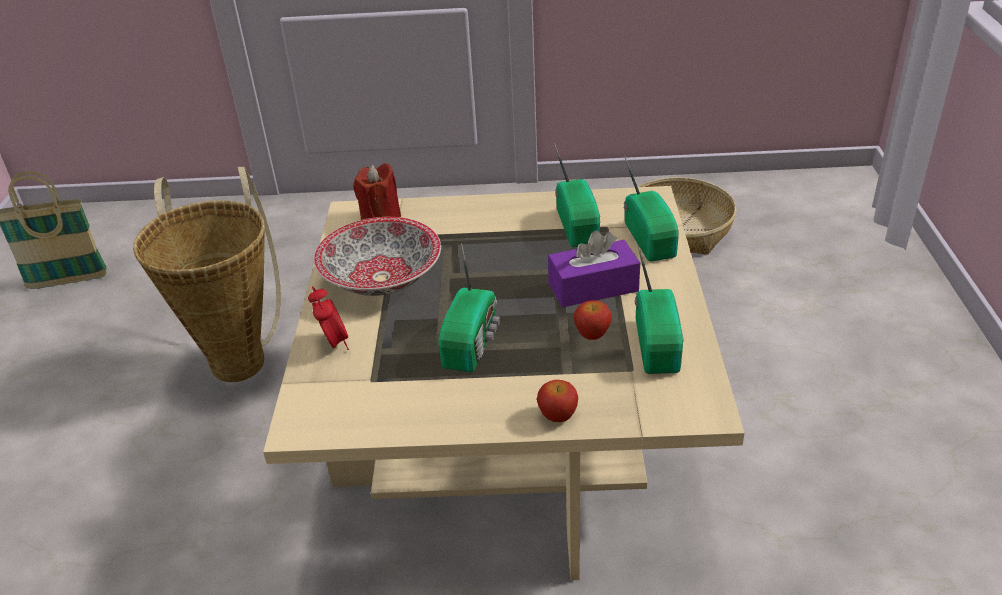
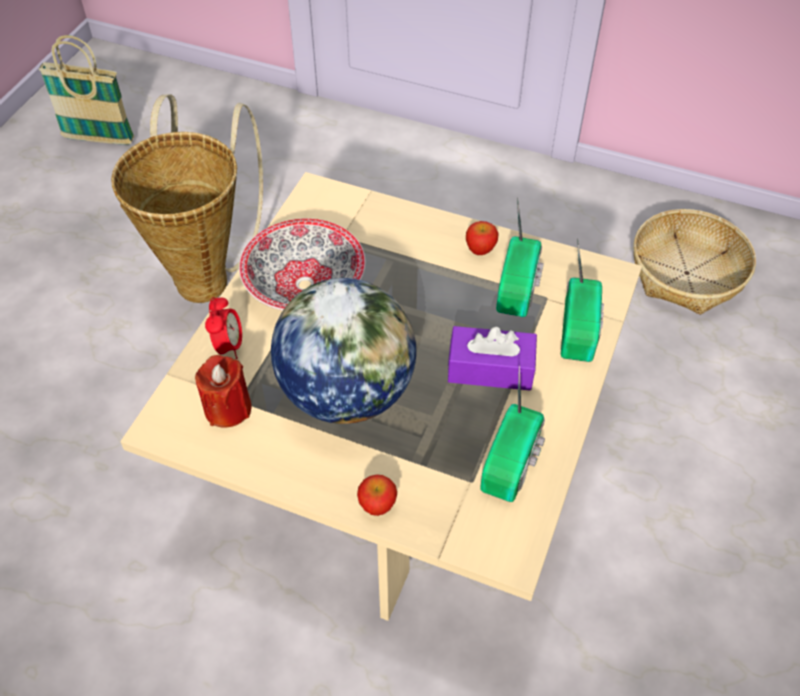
camera: 20 degrees right, 15 degrees up
(380, 217) = (340, 208): red candle -> red candle (228, 408)
(473, 342) = (347, 392): radio -> globe
(592, 333) = (459, 424): apple -> apple (480, 249)

